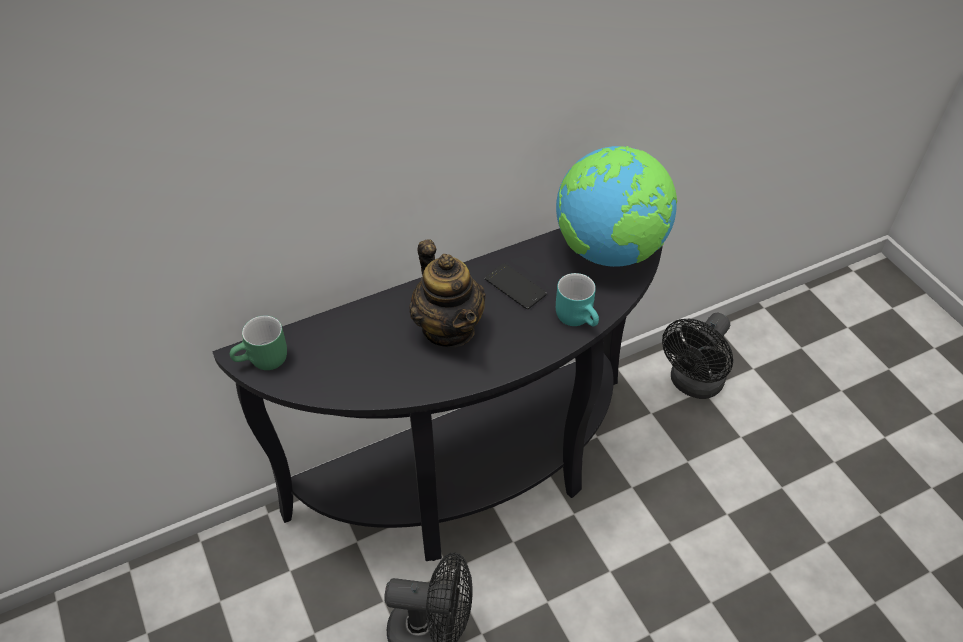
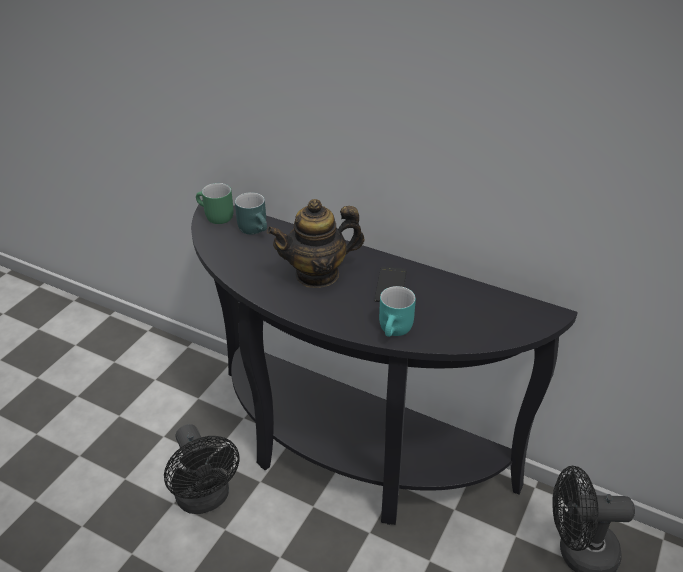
camera: 55 degrees right, 10 degrees down
(325, 337) = (256, 229): none -> turquoise mug
(449, 328) = (317, 274): teapot -> teapot turned 45 degrees clockwise
(610, 250) = (487, 316): globe -> none

